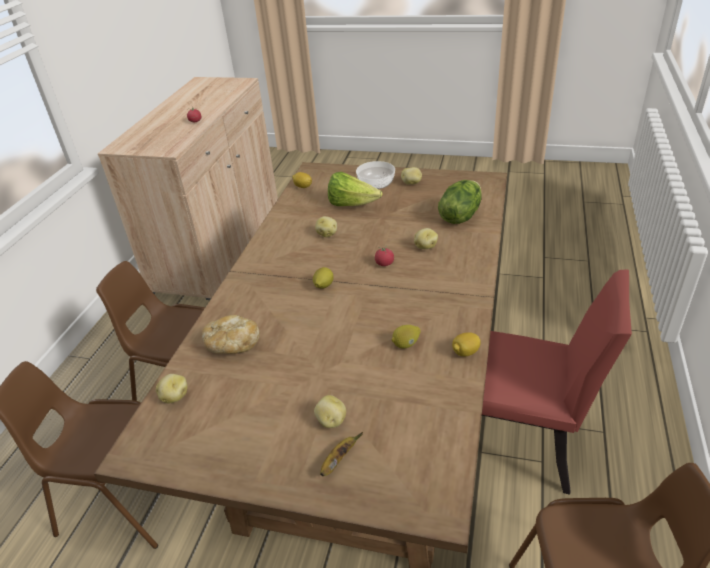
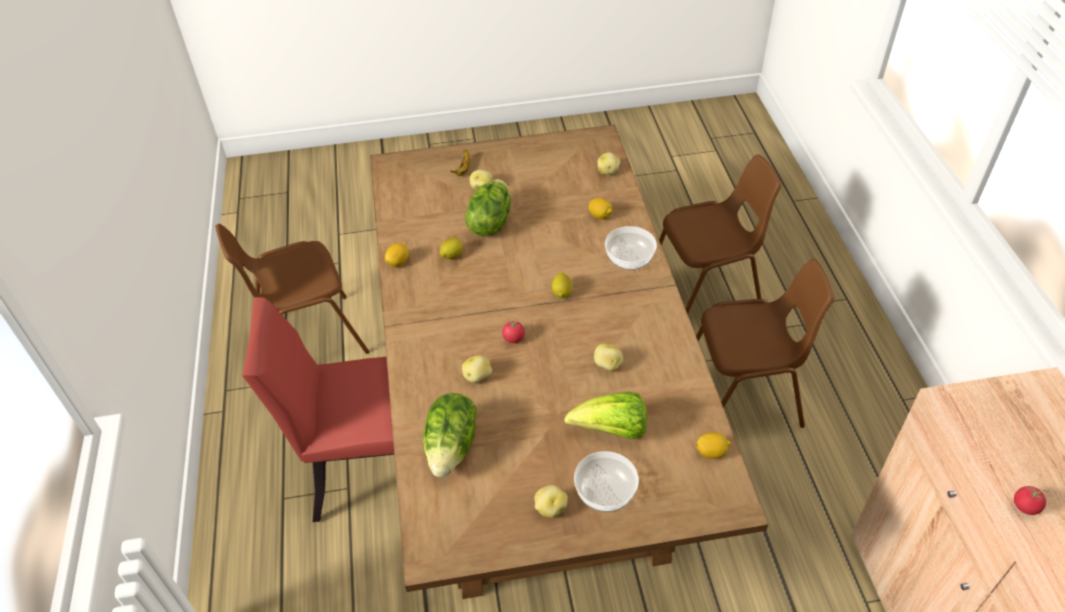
camera: 155 degrees right, 10 degrees up
(232, 345) = (600, 216): bread -> lemon
(244, 299) = (628, 258): none -> bowl
(347, 371) = (489, 222): none -> lettuce

